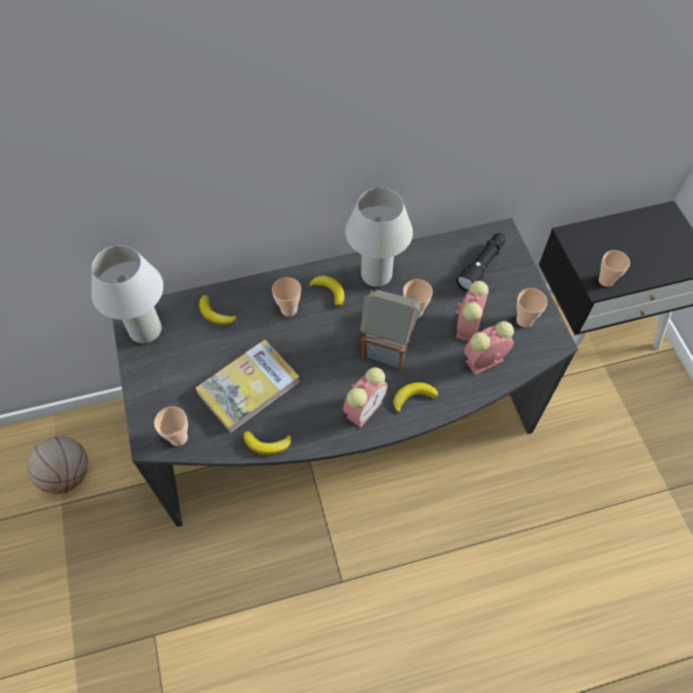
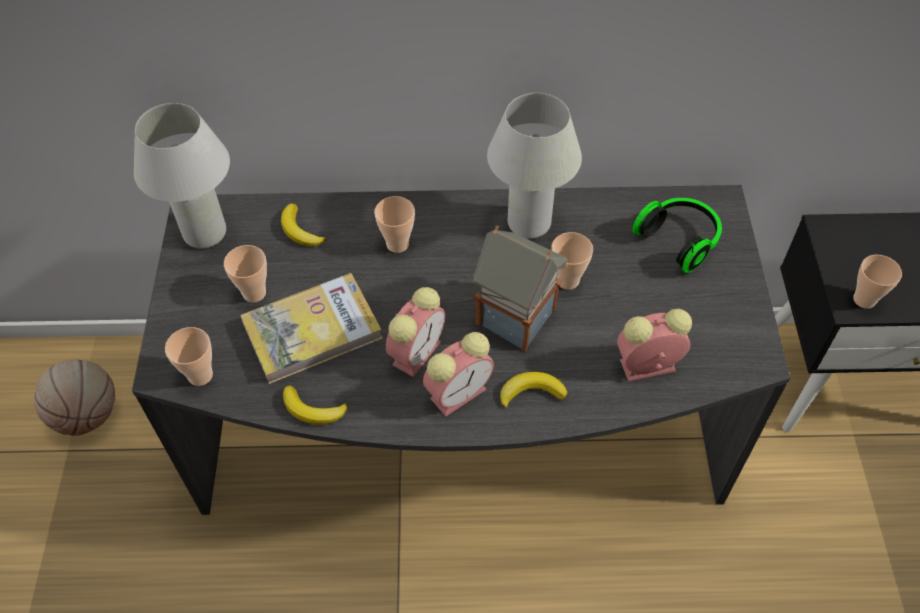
camera: 15 degrees right, 5 degrees down
(329, 291) = (458, 231): banana -> none
(468, 325) = (637, 312): alarm clock -> alarm clock (417, 351)
(481, 266) = (680, 240): black flashlight -> headphones
(524, 320) = (721, 323): cup -> cup (254, 293)

